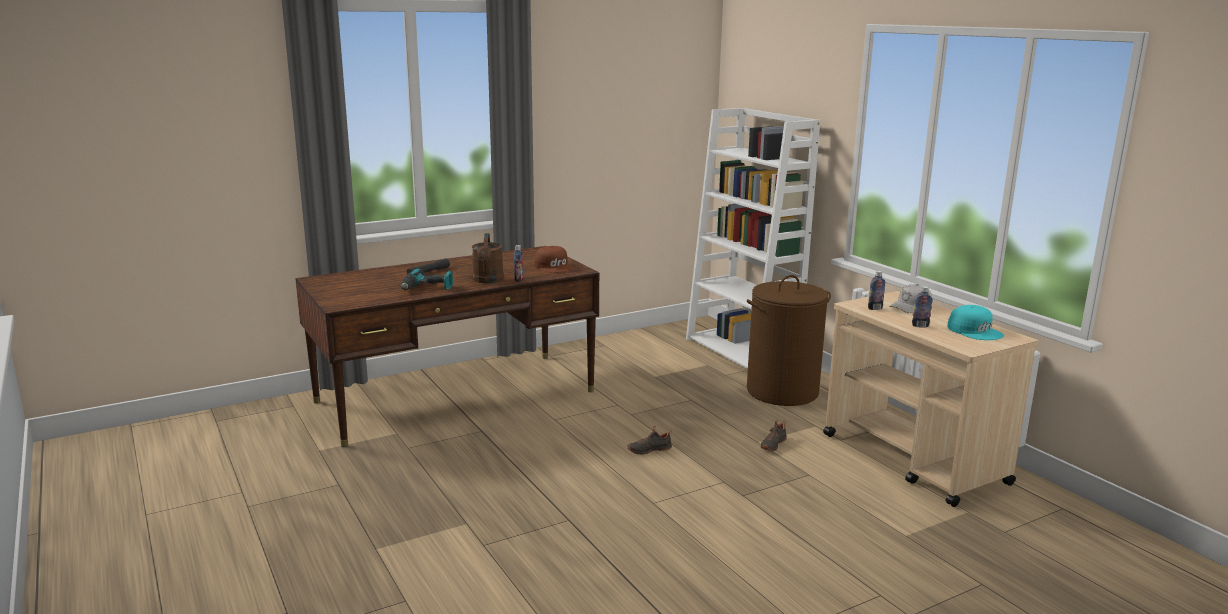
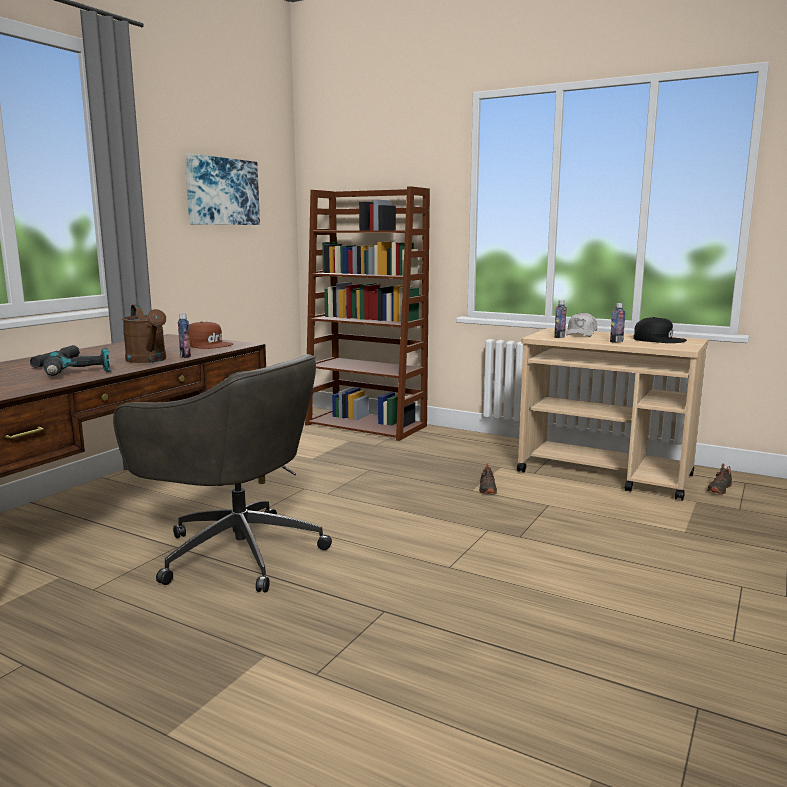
camera: 30 degrees left, 5 degrees down
(516, 446) = (236, 552): none -> grey office chair
(624, 111) = (222, 191): none -> picture
(649, 449) = (384, 520): black shoe -> black shoe (718, 489)
(742, 351) = (367, 425): white bookcase -> brown bookcase
(782, 391) = (439, 448): brown laundry basket -> none
(975, 331) = (658, 339): turquoise cap -> black cap

